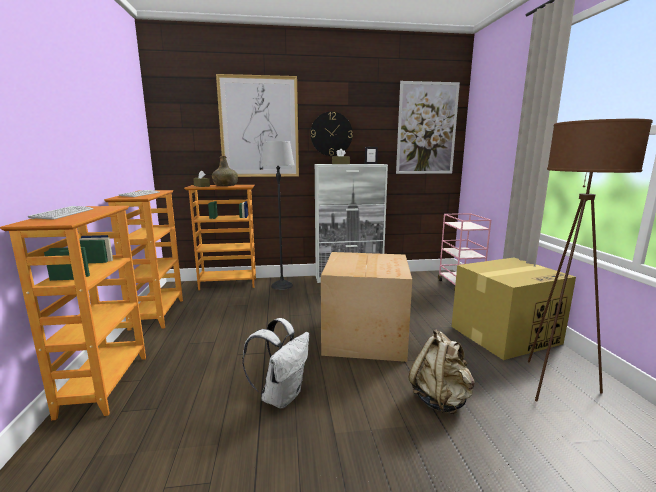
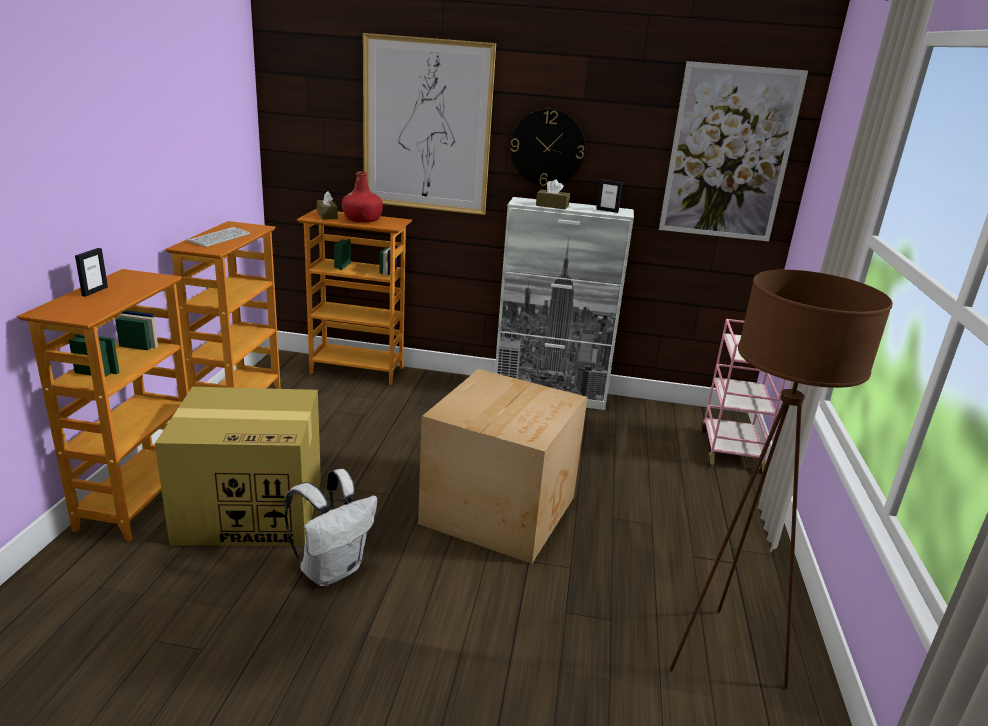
camera: 15 degrees right, 10 degrees up
(63, 214) = (94, 291): keyboard -> picture frame
(225, 185) = (362, 219): green bottle -> red bottle
(282, 285) = (435, 389): floor lamp -> none
(440, 399) = (534, 630): beige backpack -> none
(505, 334) = (725, 558): cardboard box -> cardboard box (253, 510)

